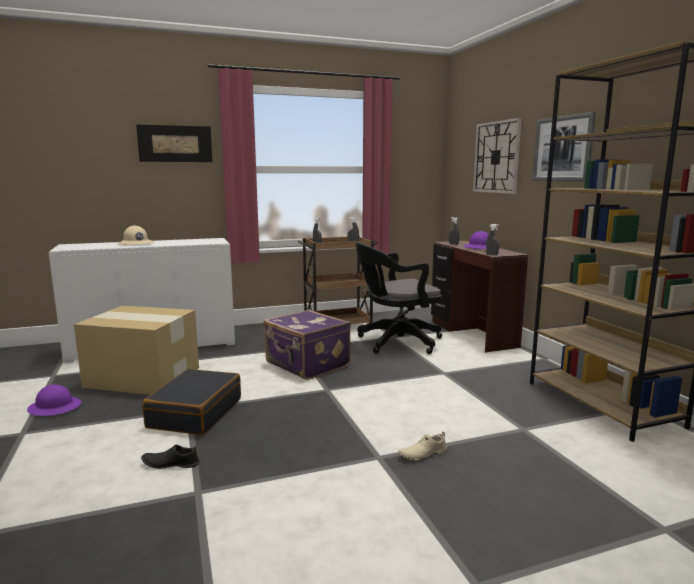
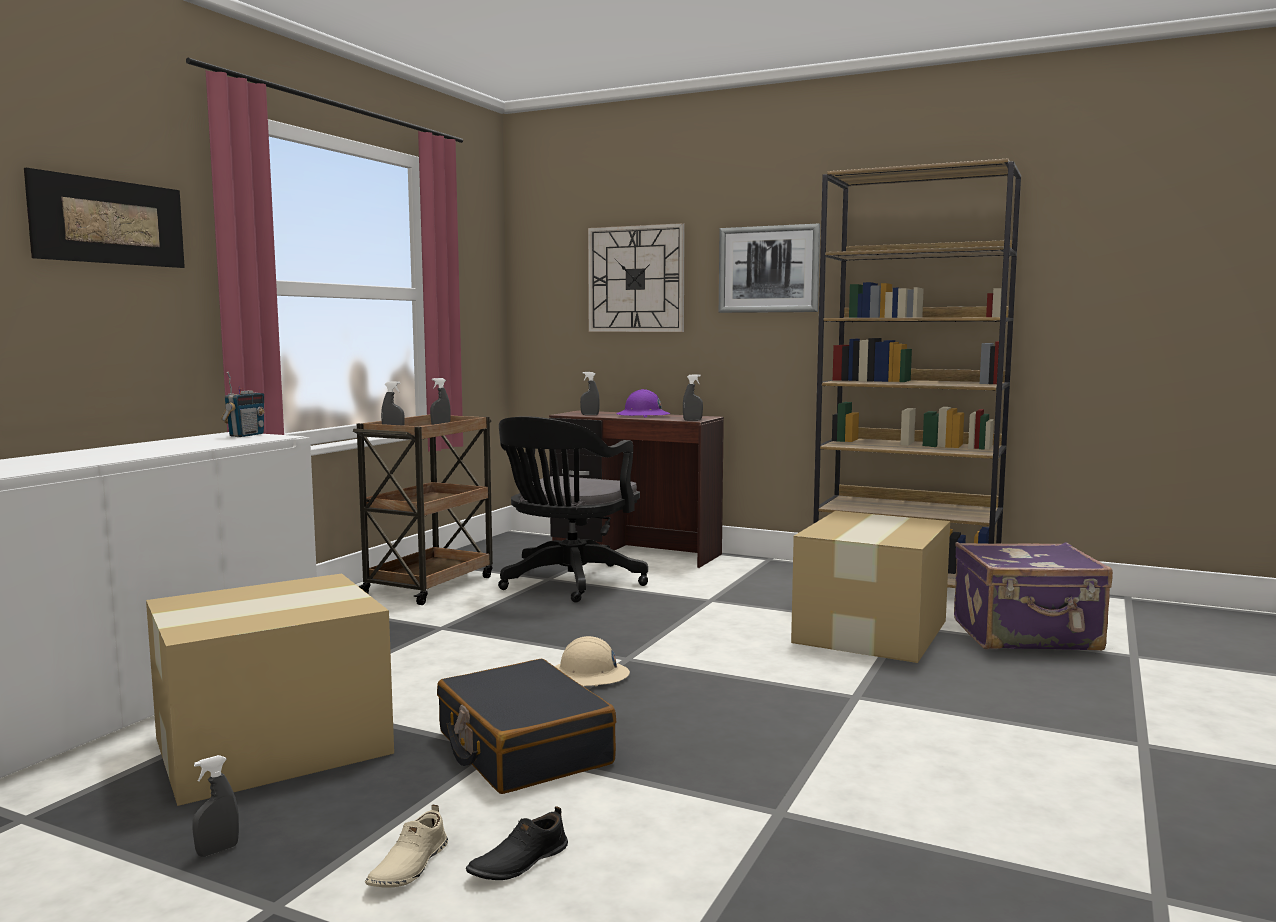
camera: 45 degrees left, 5 degrees down
(55, 407) = (217, 851): purple hard hat -> grey spray bottle
(135, 244) = (99, 455): beige hard hat -> beige hard hat (588, 676)
(170, 463) = (662, 808): black shoe -> black shoe (518, 862)
(215, 240) = (246, 435): none -> radio
(307, 365) = (521, 642): purple suitcase -> purple suitcase (1027, 636)
(422, 454) = (882, 677): beige shoe -> beige shoe (408, 866)
(493, 425) = (872, 631): none -> cardboard box

